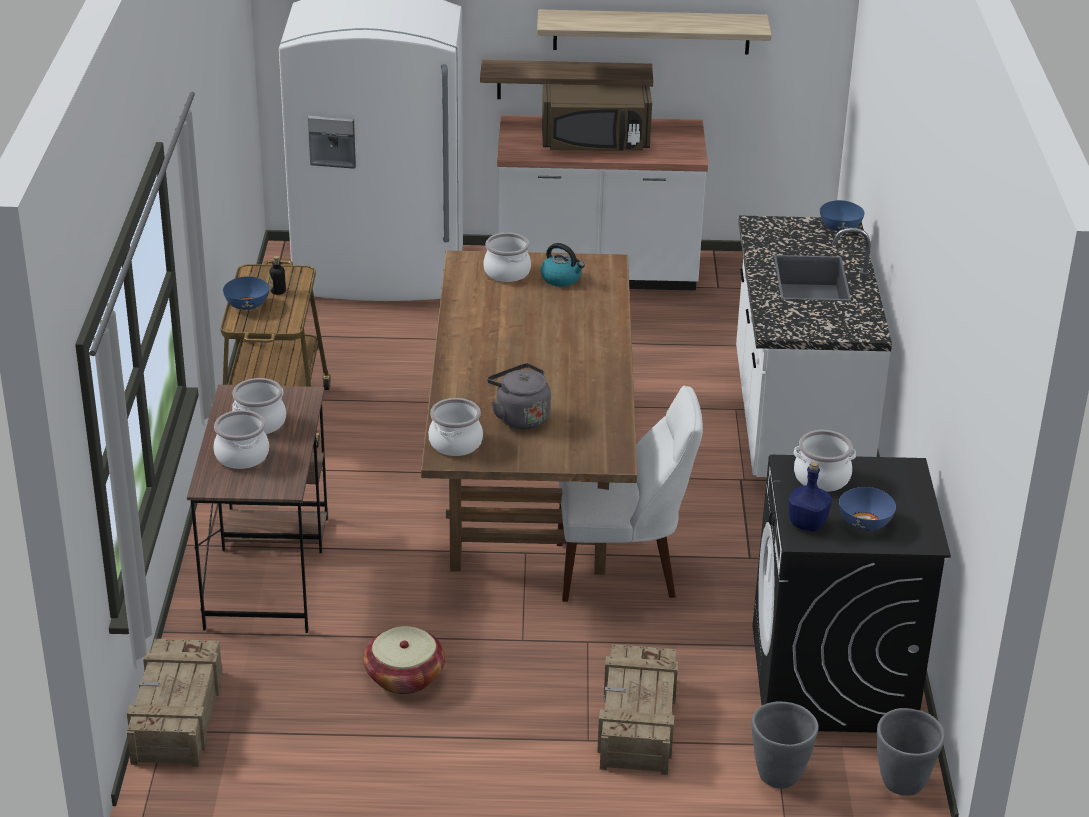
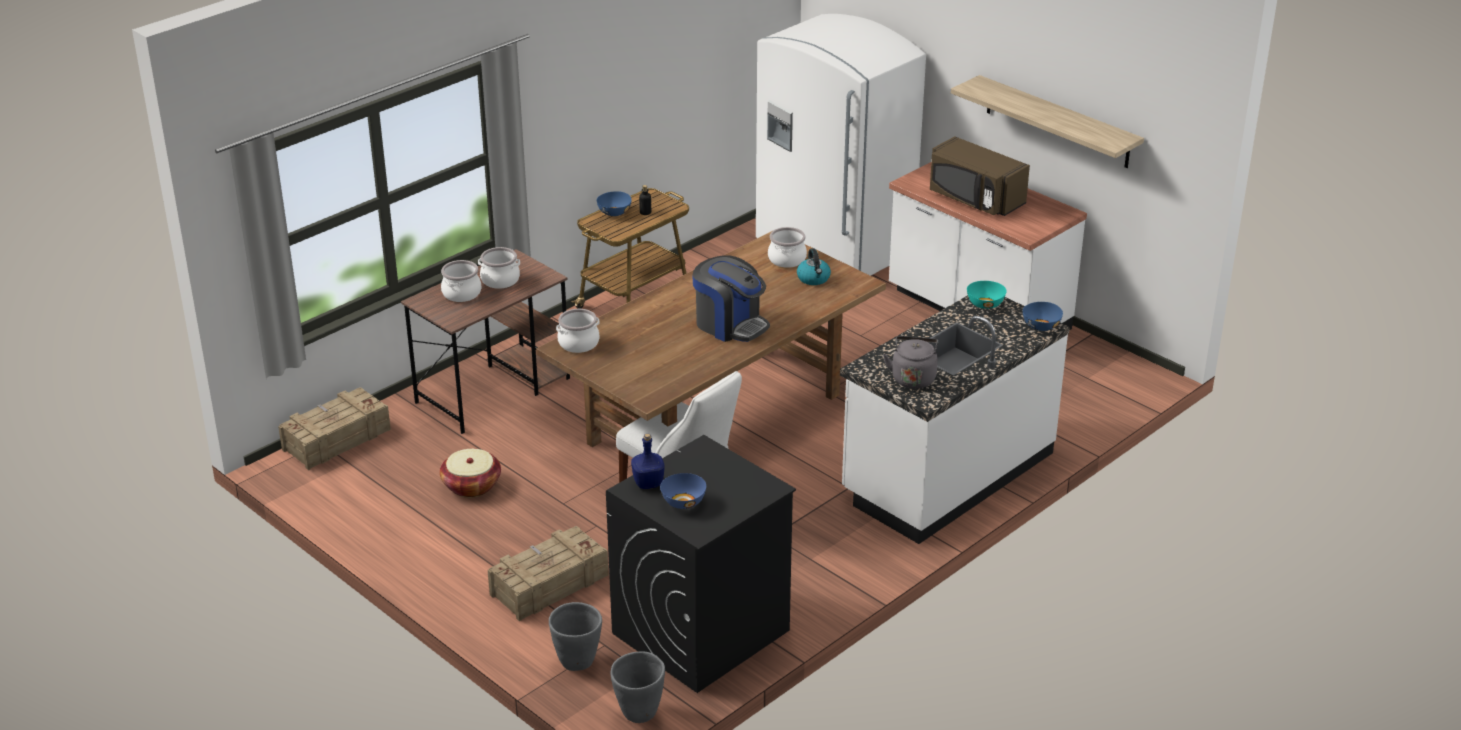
camera: 45 degrees right, 0 degrees up
(520, 417) = (639, 347): grey kettle -> grey kettle (913, 378)
(563, 355) = (730, 324): none -> coffee machine
(566, 80) = (995, 142): shelf -> none
(768, 229) = (985, 304): none -> turquoise bowl
(821, 477) = (707, 463): cooking pot -> none

